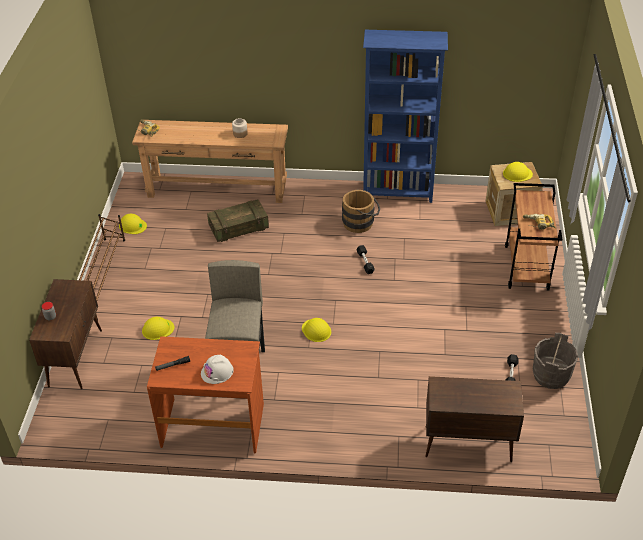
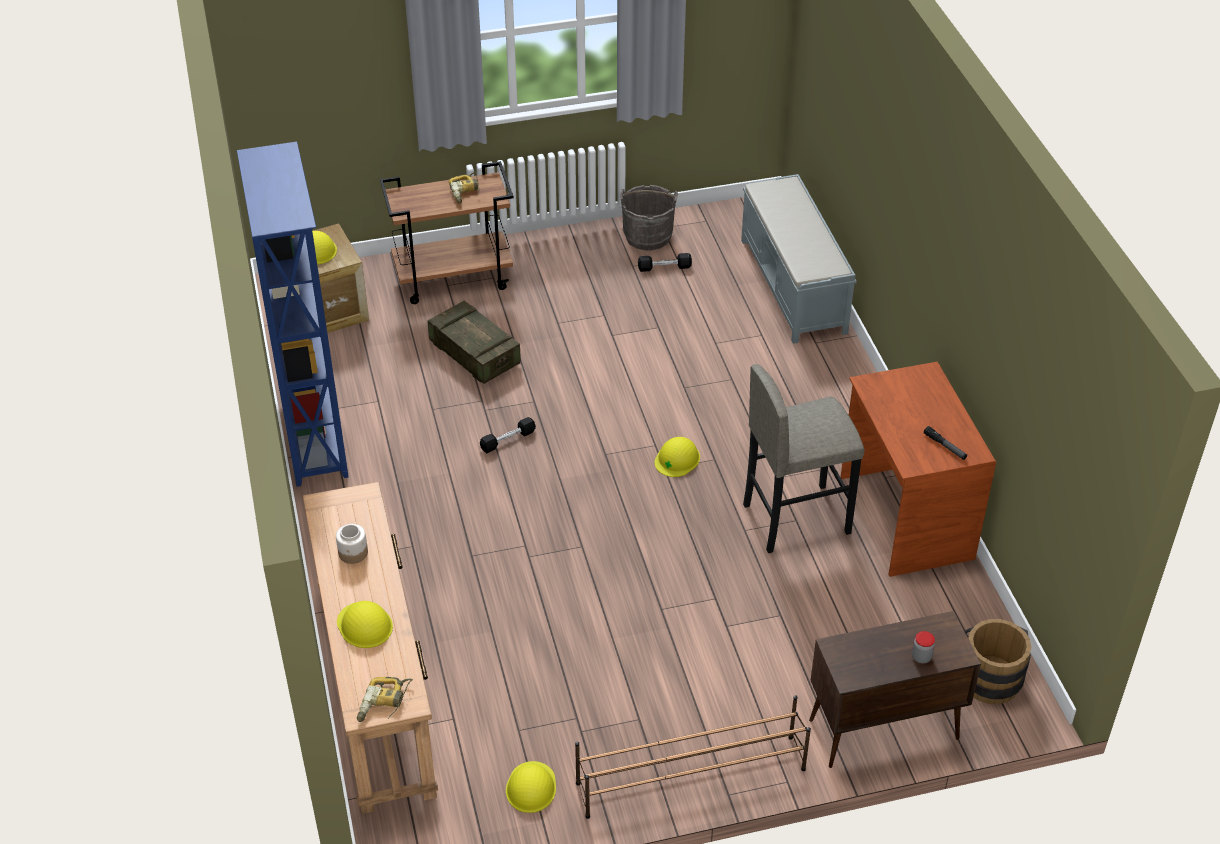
camera: 110 degrees left, 0 degrees up
(157, 329) = (768, 645): yellow hard hat -> yellow hard hat (364, 625)
(217, 372) = (926, 400): white hard hat -> none
(239, 228) = (480, 621): crate -> crate (474, 354)
(361, 222) = (410, 466): brown bucket -> brown bucket (986, 676)
(467, 444) = (793, 286): brown cabinet -> grey bench

